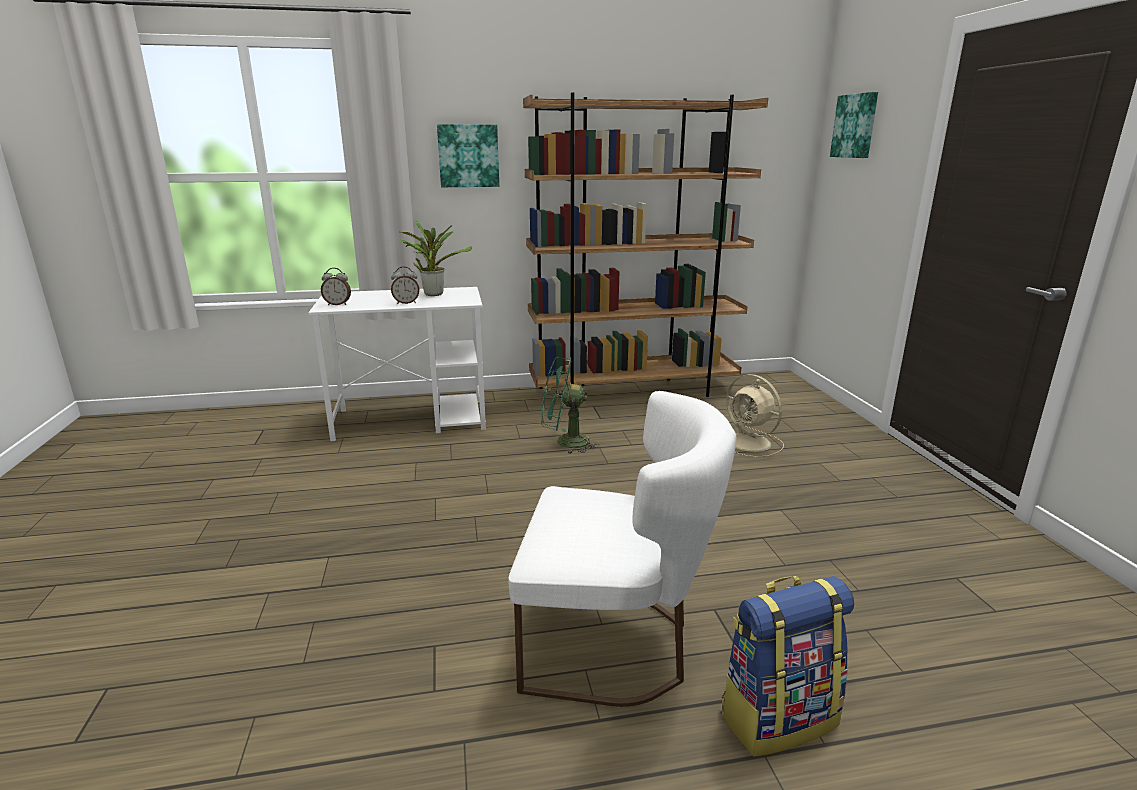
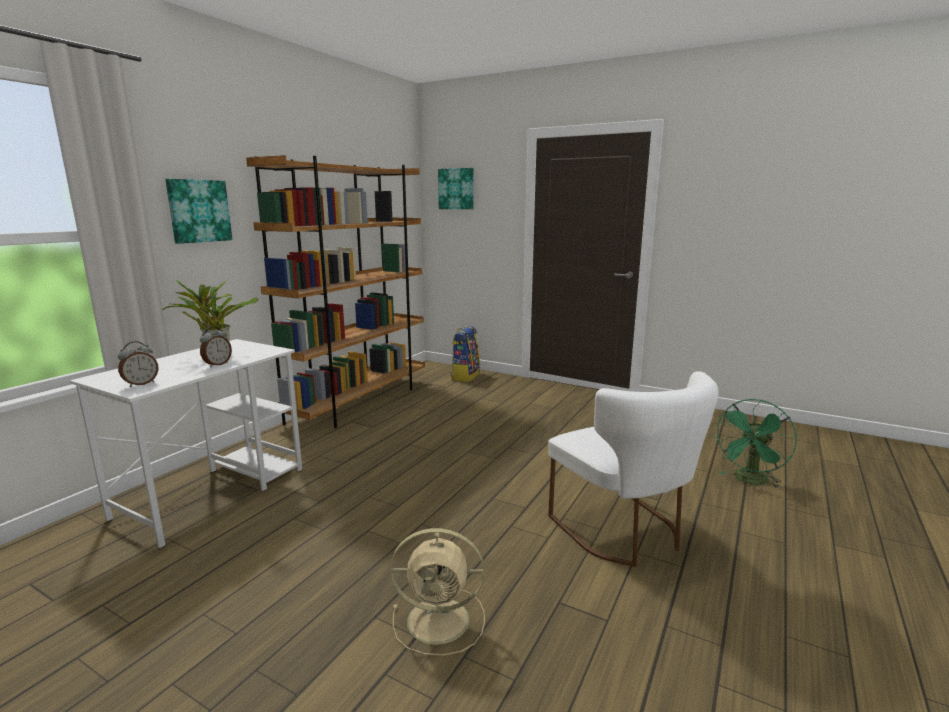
camera: 50 degrees left, 5 degrees down
(565, 442) = (381, 451): green fan -> green fan (750, 481)
(616, 645) = (624, 532): white chair -> white chair turned 105 degrees clockwise
(750, 443) = (484, 406): beige fan -> beige fan (441, 620)
(777, 717) = (716, 514): backpack -> backpack (465, 376)

